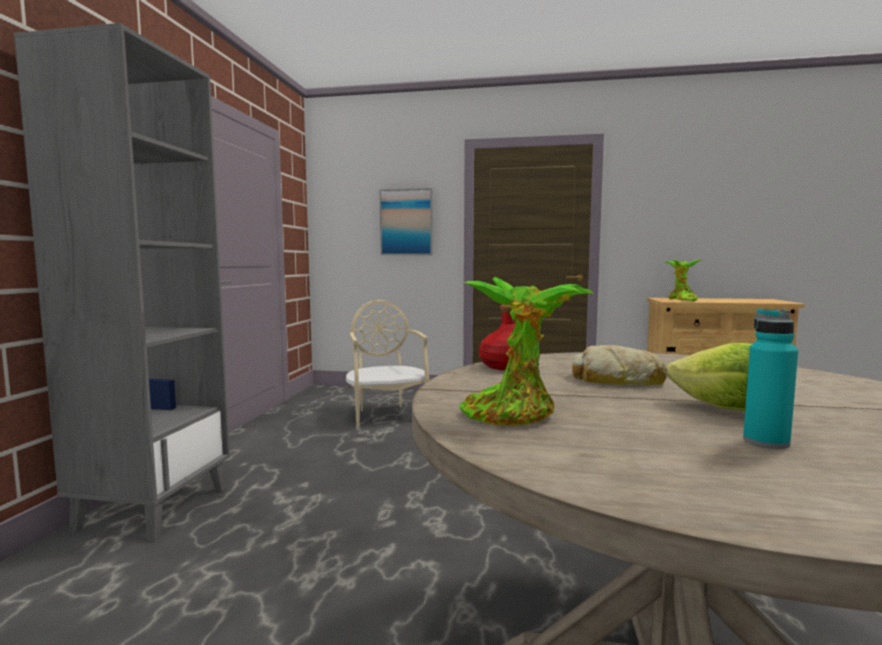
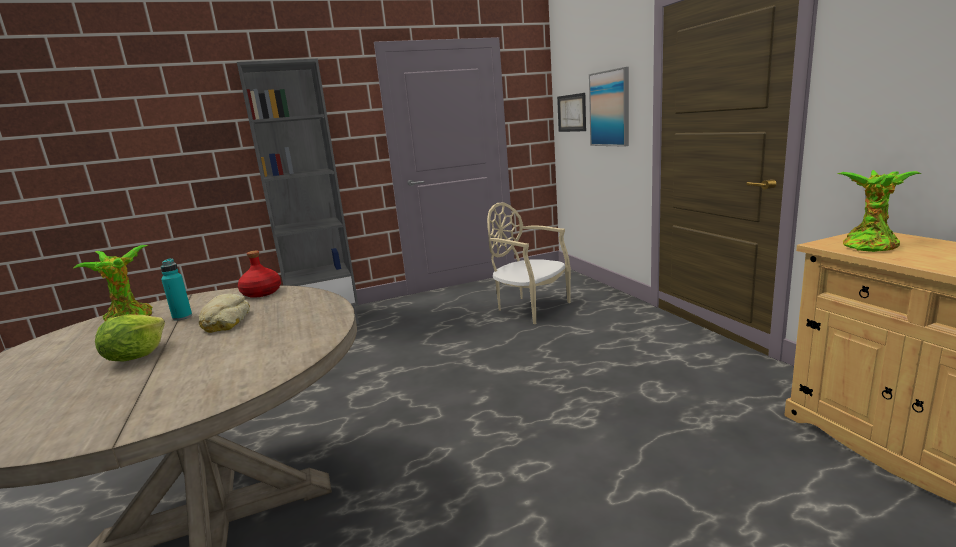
camera: 60 degrees right, 10 degrees up
(345, 224) = (572, 113): none -> picture
(387, 416) = (530, 308): beige chair -> beige chair turned 90 degrees counterclockwise
(766, 442) = (66, 369): turquoise bottle -> turquoise bottle (182, 317)

